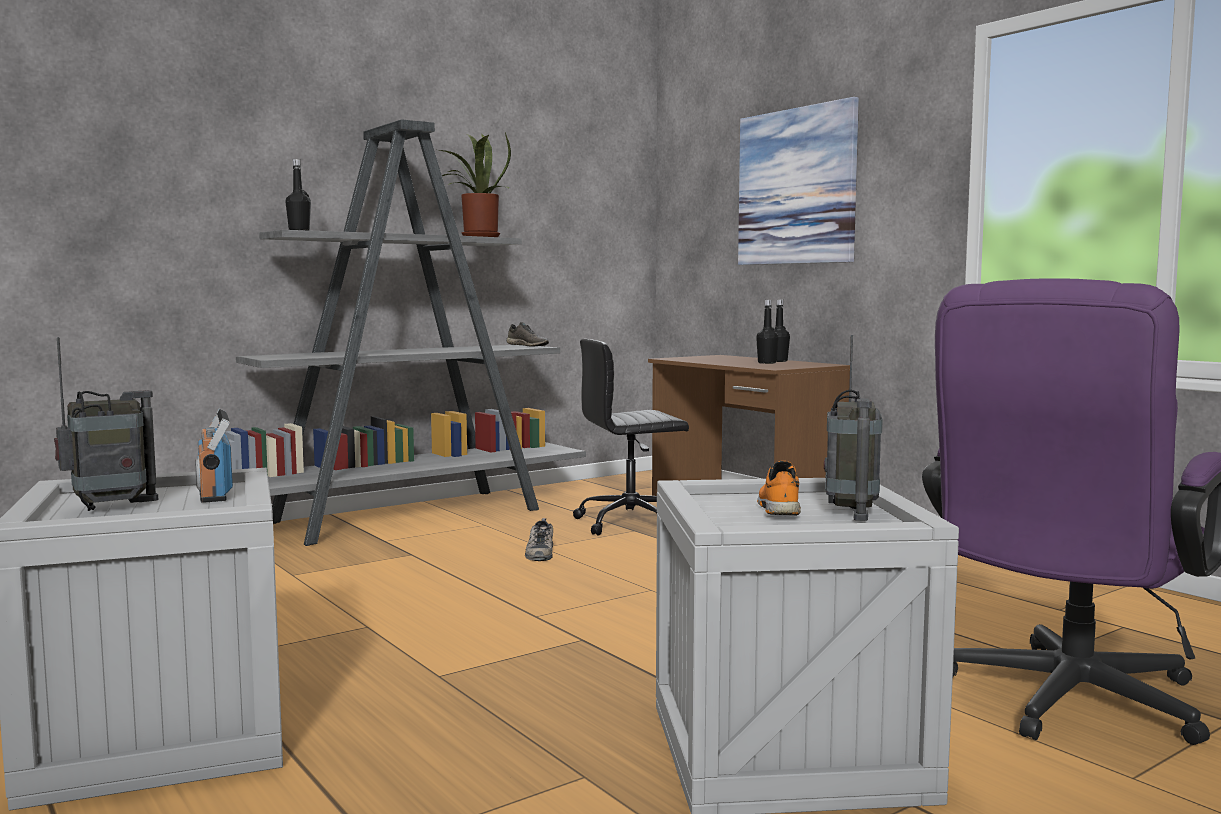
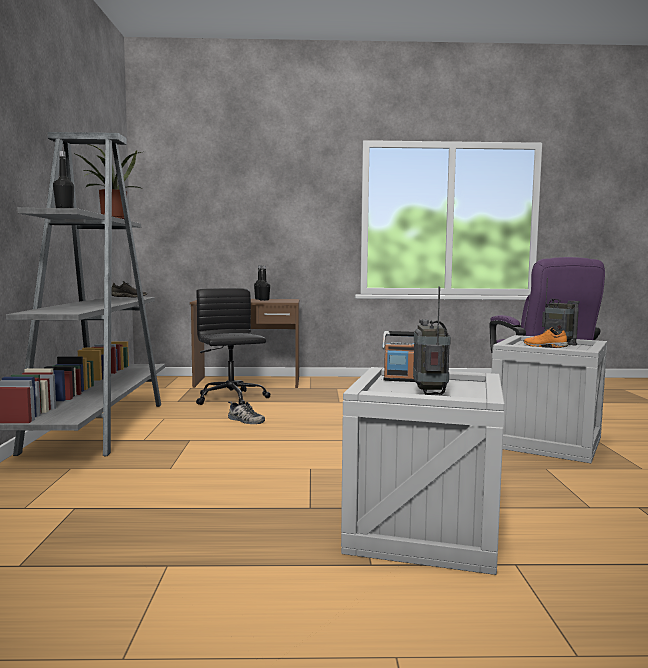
camera: 55 degrees left, 0 degrees up
(632, 523) = (231, 399): black office chair -> black office chair turned 135 degrees clockwise
(796, 187) = (253, 204): picture -> none

